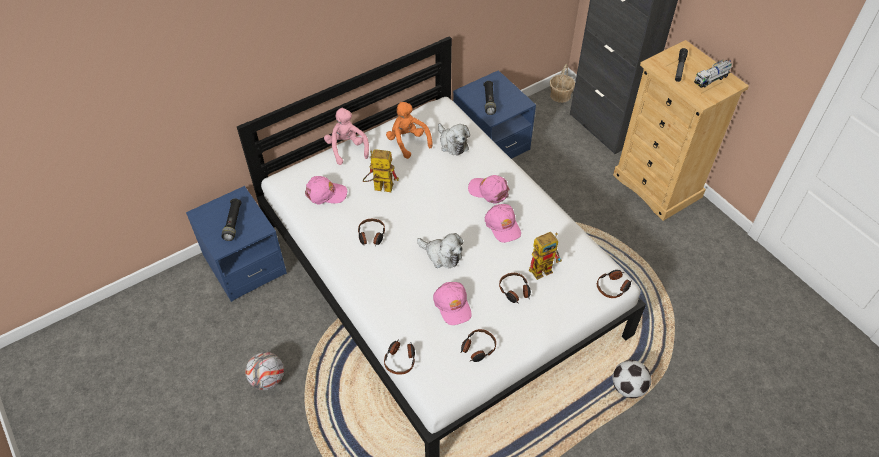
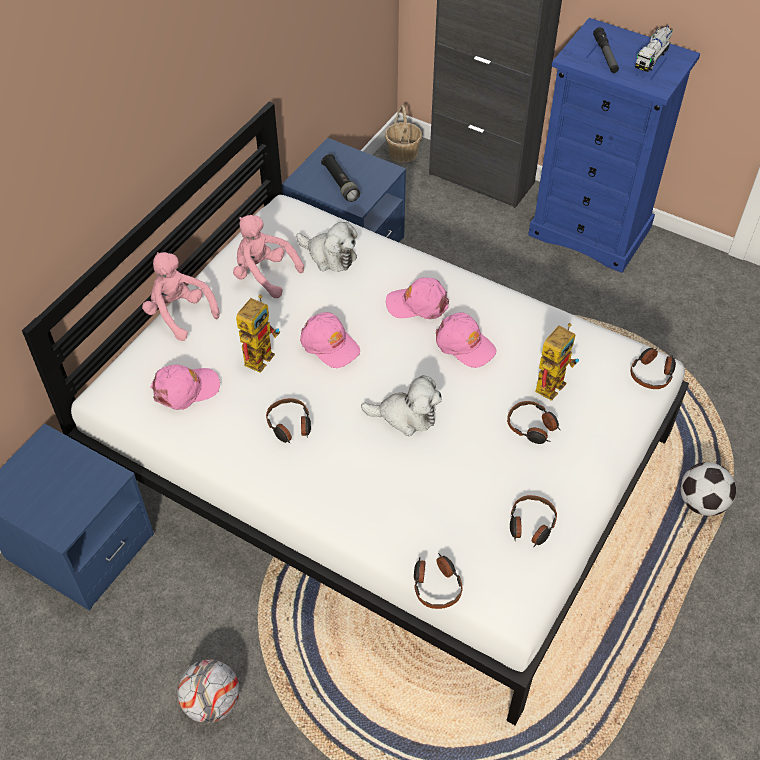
camera: 25 degrees left, 0 degrees up
(233, 223) = (59, 486): black flashlight -> none
(379, 188) = (260, 354): toy robot -> toy robot turned 135 degrees clockwise
(407, 142) = (264, 274): orange plush toy -> pink plush toy
(452, 305) = (462, 479): pink cap -> pink cap (330, 344)
(657, 186) = (590, 231): beige dresser -> blue dresser

